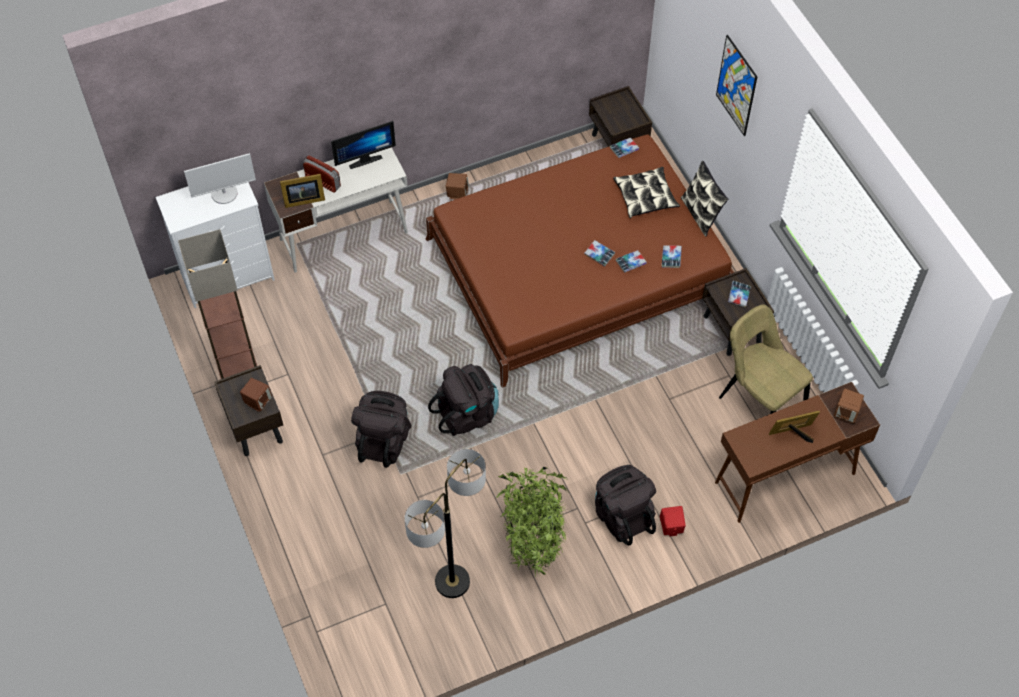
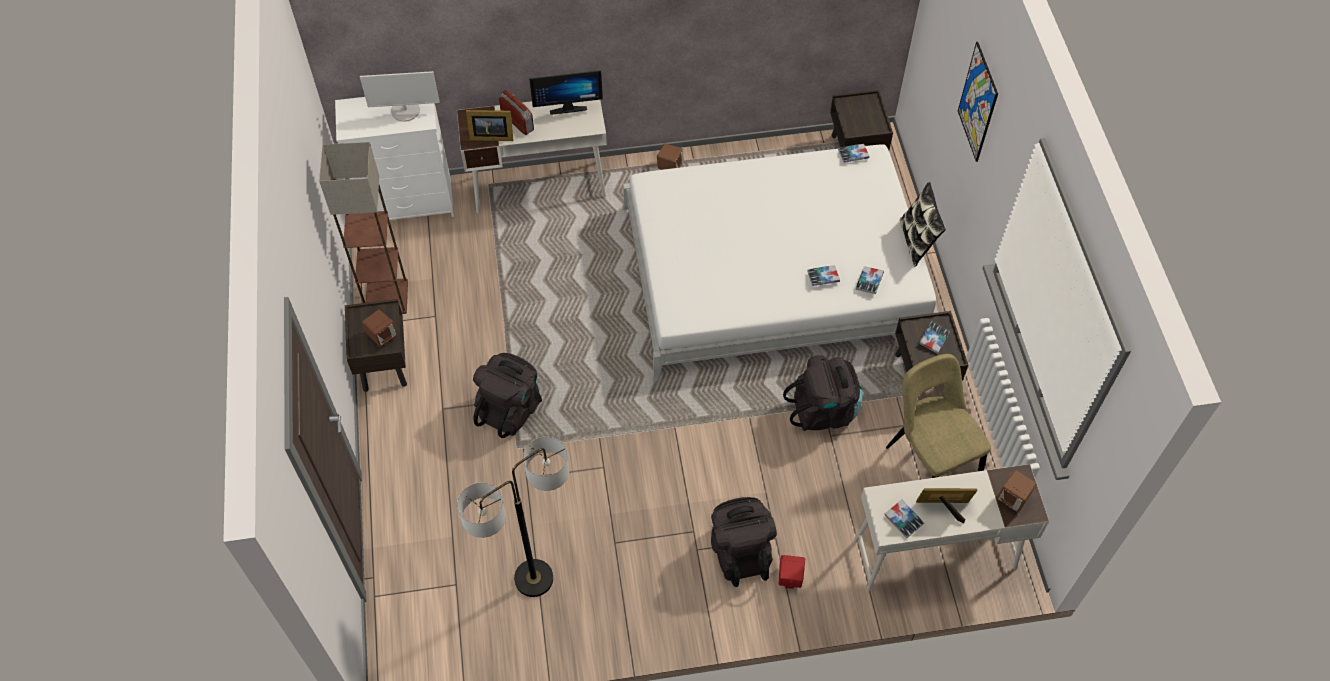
camera: 15 degrees right, 0 degrees up
(467, 414) = (607, 401): black backpack -> black backpack (824, 411)
(533, 541) = (634, 555): potted plant -> none
(578, 268) = (774, 273): brown bed -> white bed
(599, 255) = (791, 261): book -> book (903, 520)
(645, 197) = (861, 210): pillow -> none
(784, 478) = (934, 554): brown desk -> white desk

